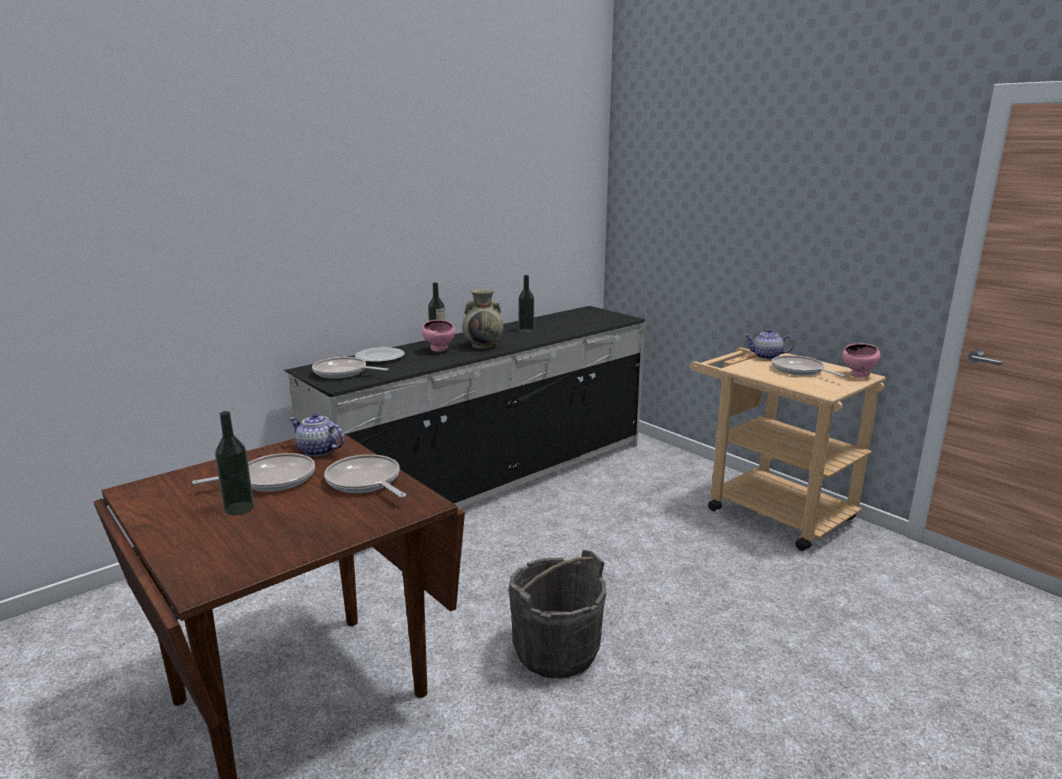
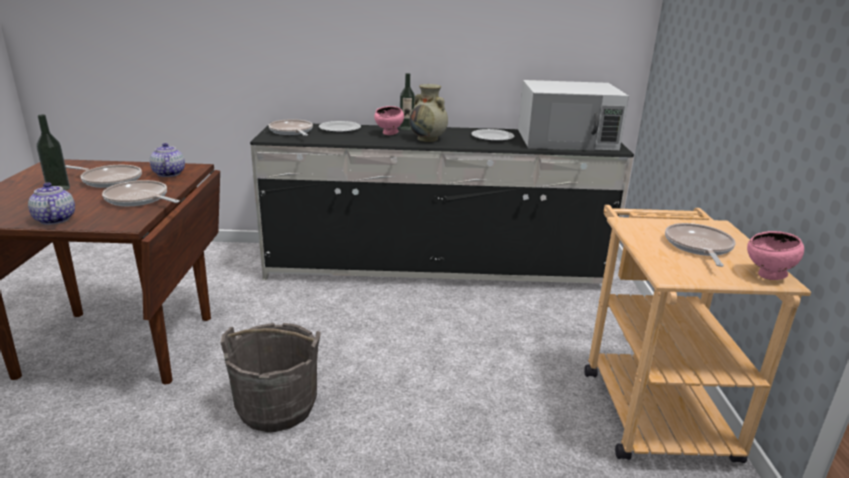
camera: 40 degrees right, 5 degrees up
(365, 482) = (139, 199): frying pan -> frying pan turned 60 degrees counterclockwise
(526, 331) = (492, 137): bottle -> plate
(580, 319) = (567, 139): none -> white microwave
(766, 356) = (693, 222): teapot -> teapot (54, 219)

